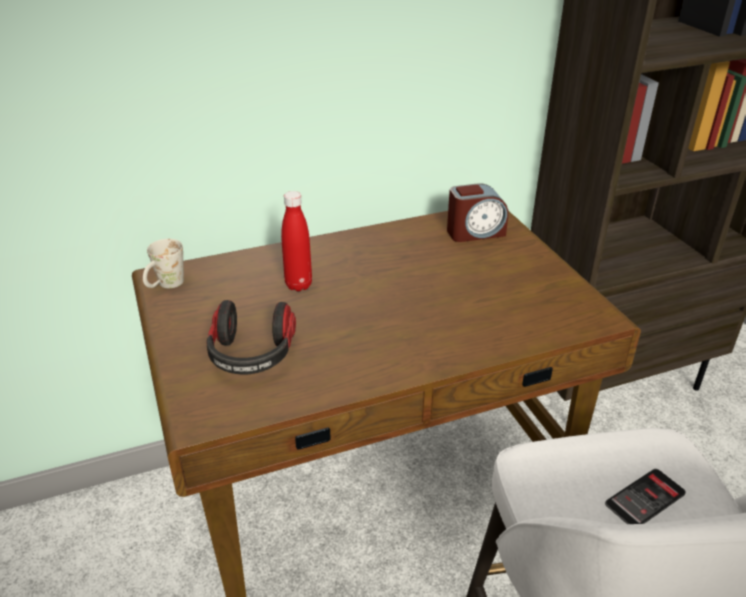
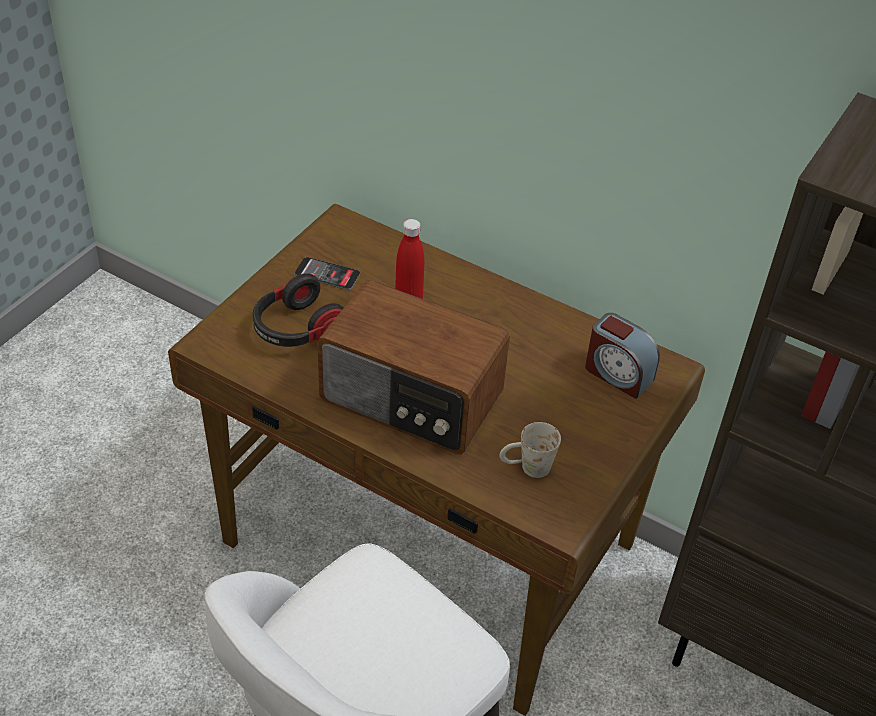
camera: 50 degrees right, 10 degrees up
(165, 286) = (331, 232): white mug -> white mug (526, 468)
(404, 330) = (411, 399): none -> radio
(645, 499) = (381, 654): phone -> phone (327, 274)

